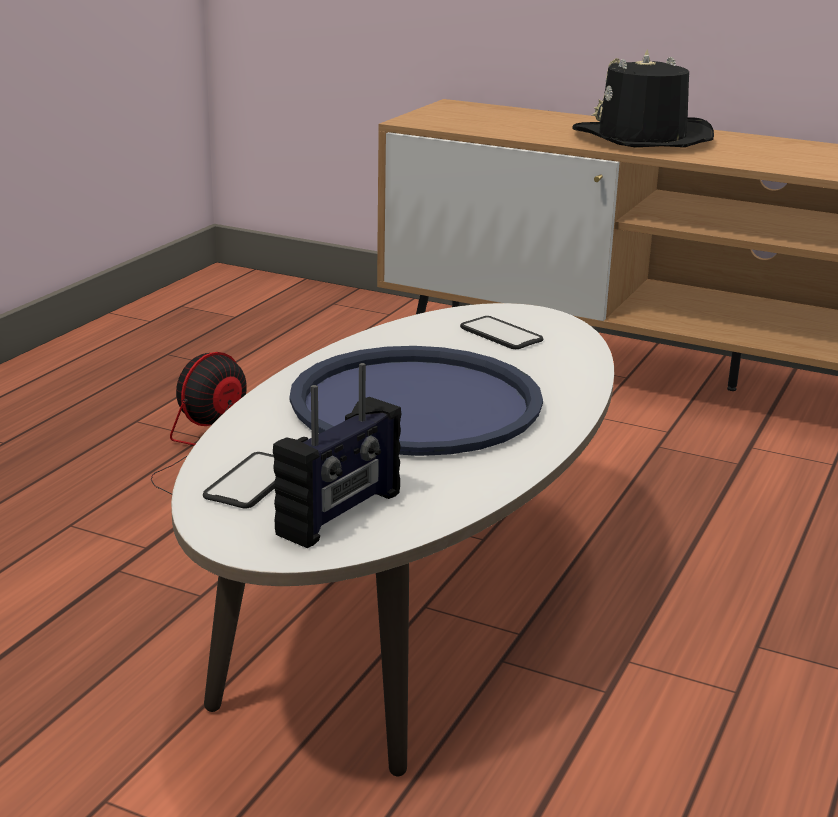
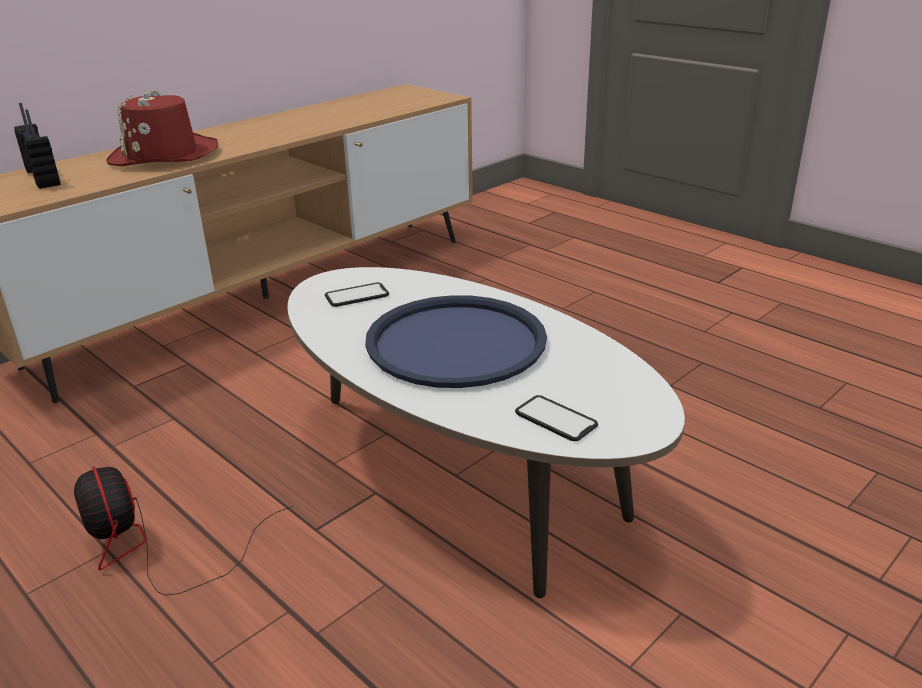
camera: 70 degrees left, 5 degrees up
(341, 514) = (613, 391): radio -> radio (44, 178)
(642, 138) = (163, 155): black hat -> red hat

